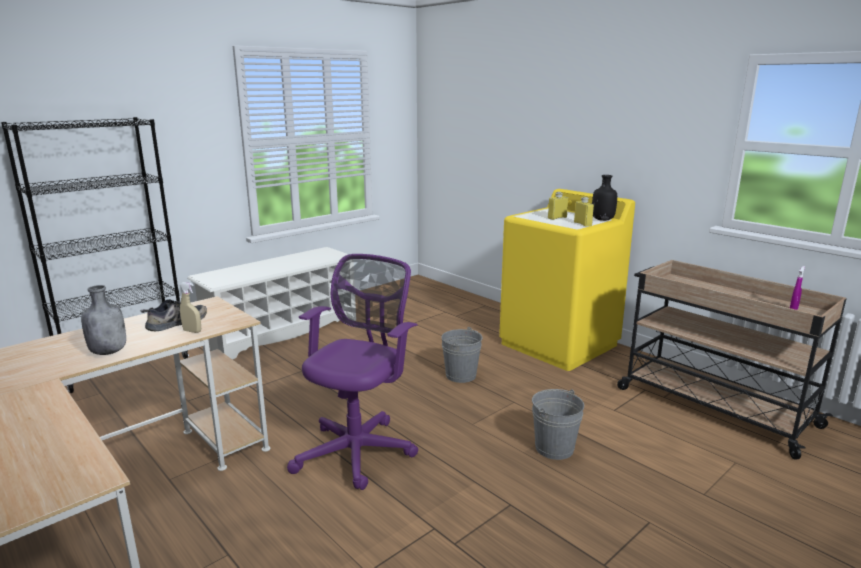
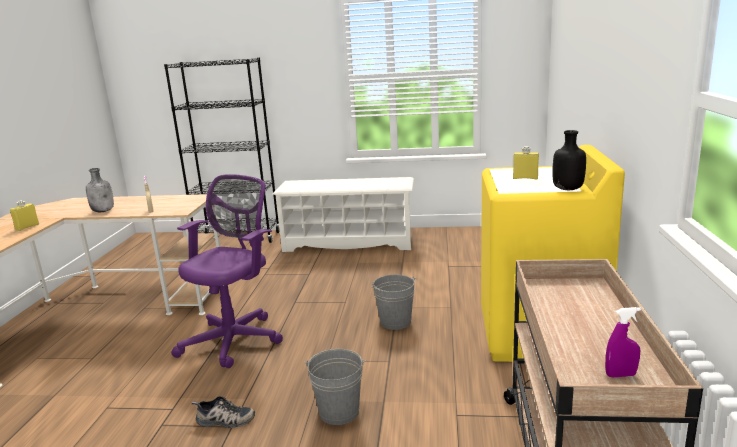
camera: 50 degrees right, 0 degrees up
(177, 323) = (159, 204): shoe -> shoe (224, 421)
(358, 450) = (235, 339): purple office chair -> purple office chair turned 45 degrees counterclockwise
(582, 224) = (525, 189): yellow bottle -> yellow bottle (27, 227)

